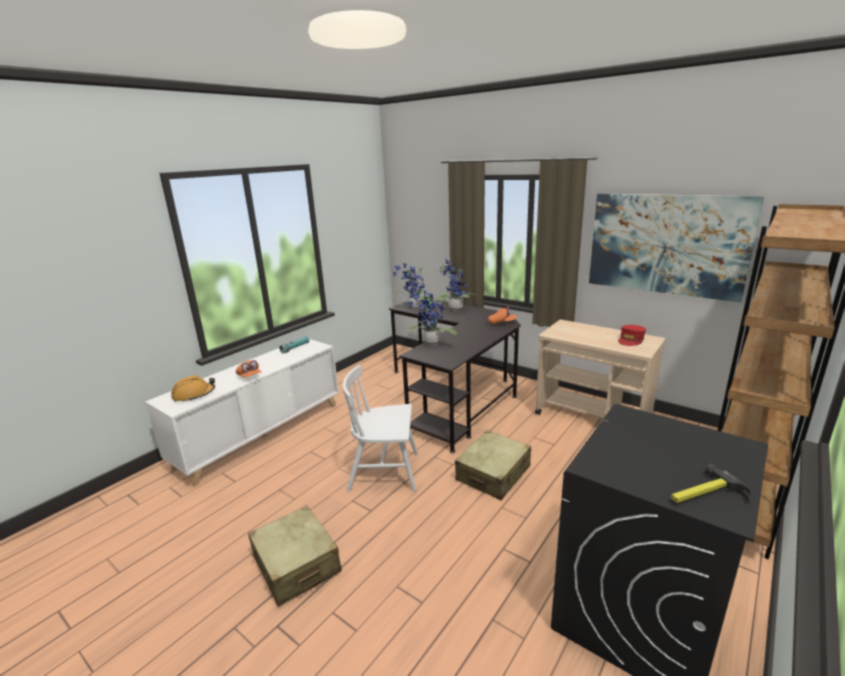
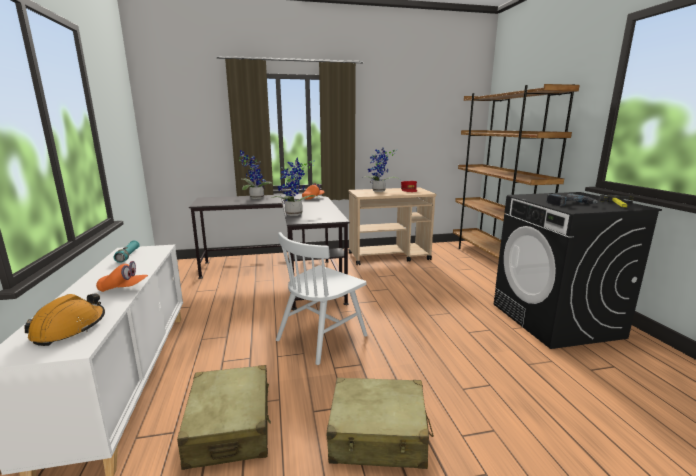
camera: 50 degrees left, 5 degrees down
(413, 308) = (216, 203): potted plant -> potted plant (379, 191)
(493, 473) = (393, 302): beige suitcase -> beige suitcase (230, 427)
(630, 456) = (570, 204): none -> power drill
(666, 244) = (407, 126): picture -> none

